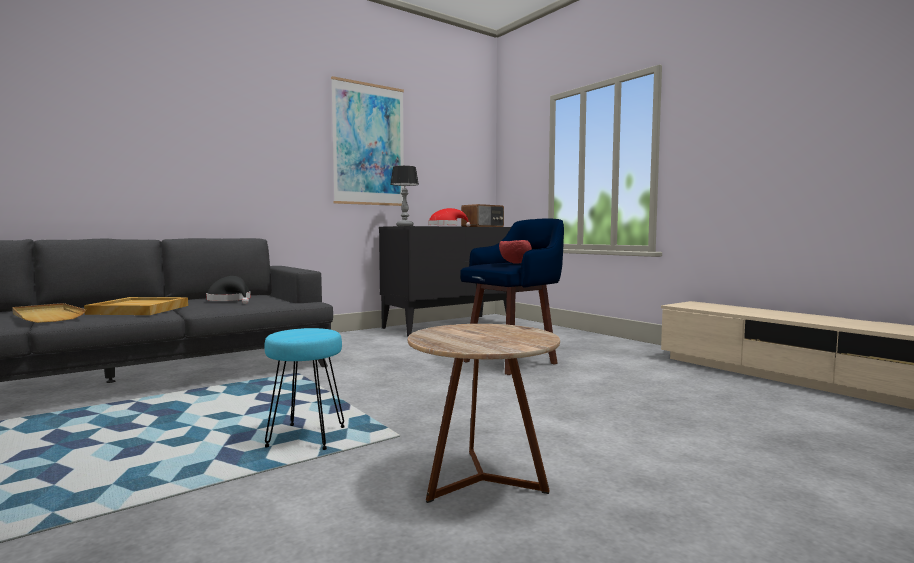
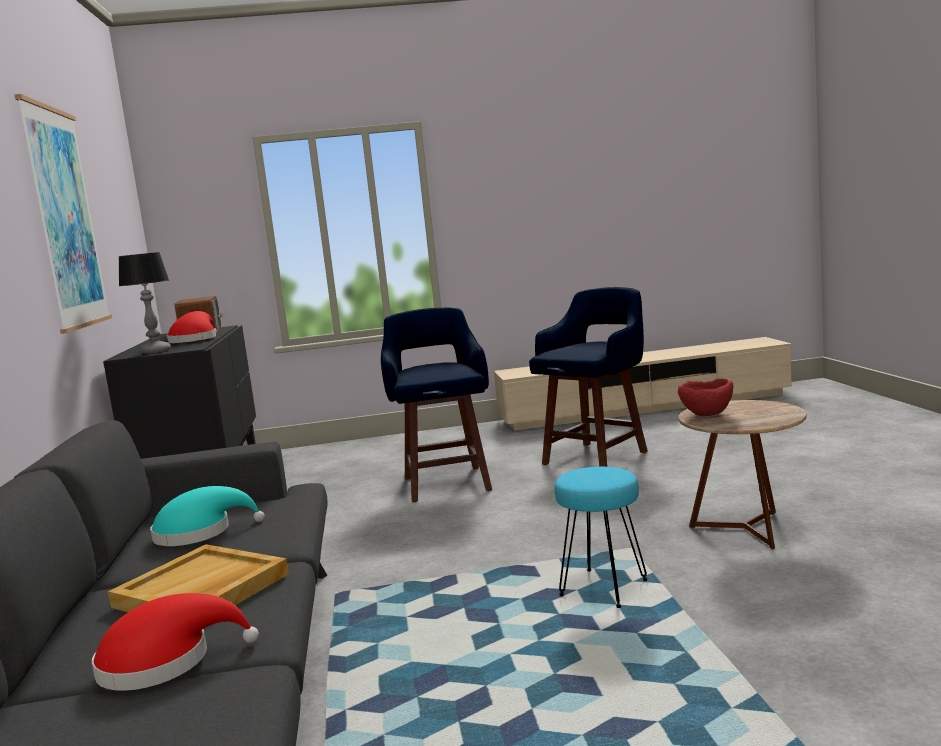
camera: 60 degrees left, 5 degrees up
(46, 316) = (164, 662): beige tray -> red hat
(231, 300) = (199, 533): black hat -> turquoise hat
(514, 263) = (445, 366): red bowl -> red bowl (706, 416)
(639, 393) = (598, 457): none -> blue stool

